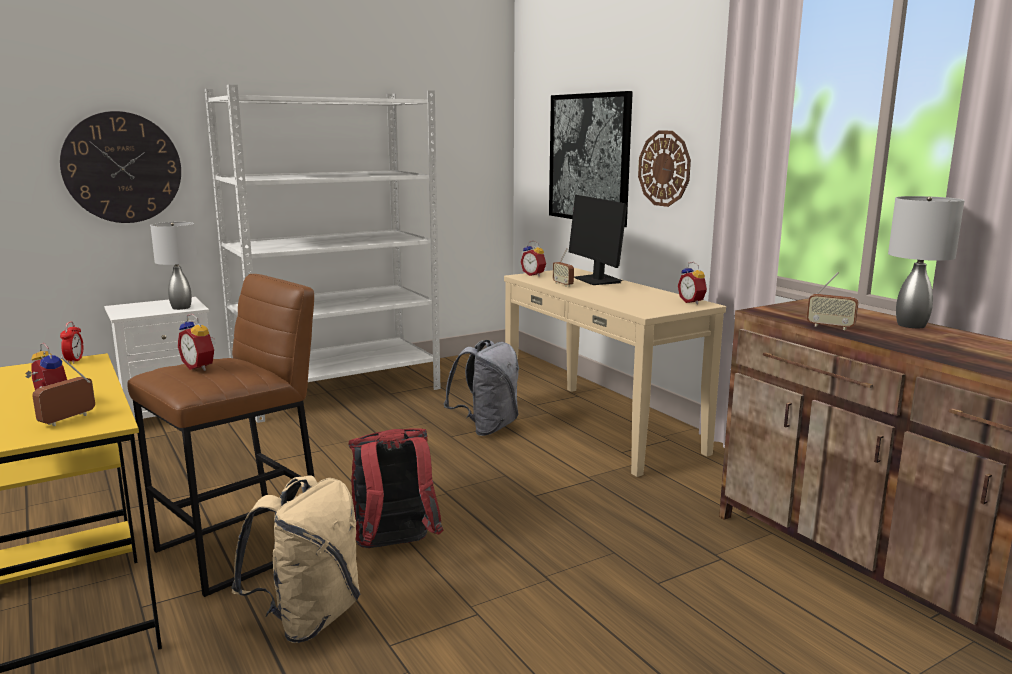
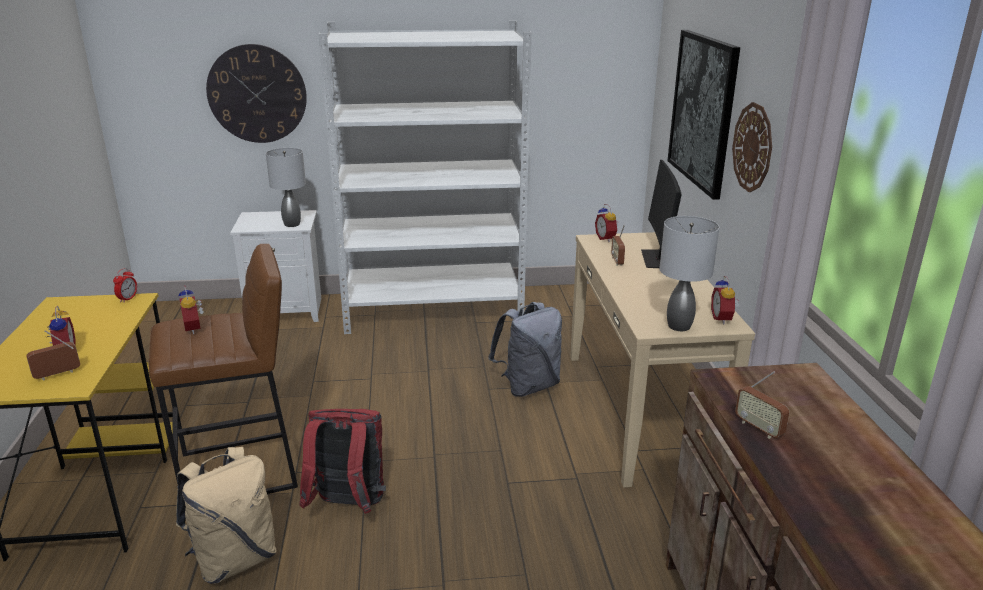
camera: 25 degrees right, 10 degrees up
(912, 325) = (869, 449): grey table lamp -> grey table lamp (680, 326)

